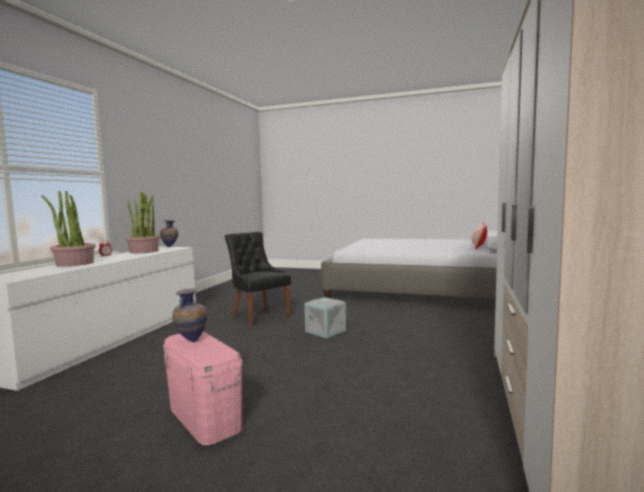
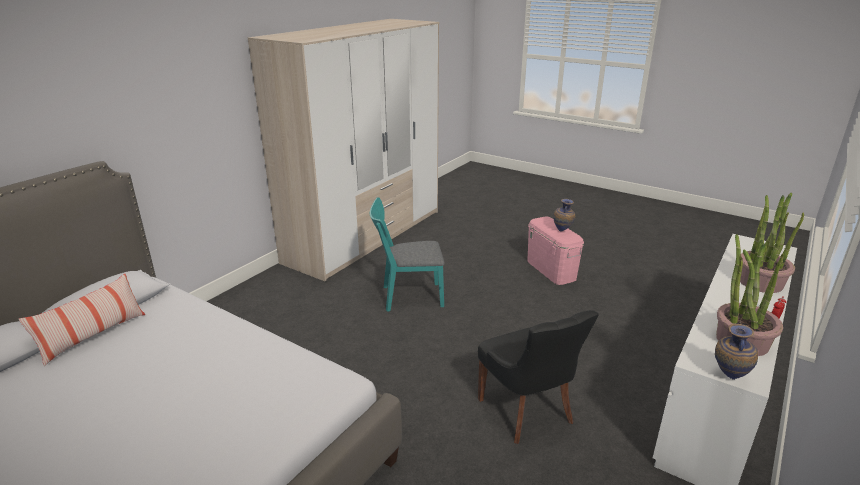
camera: 165 degrees left, 20 degrees up
(326, 331) = (441, 349): grey storage box -> none
(387, 356) = (407, 297): none -> turquoise chair

